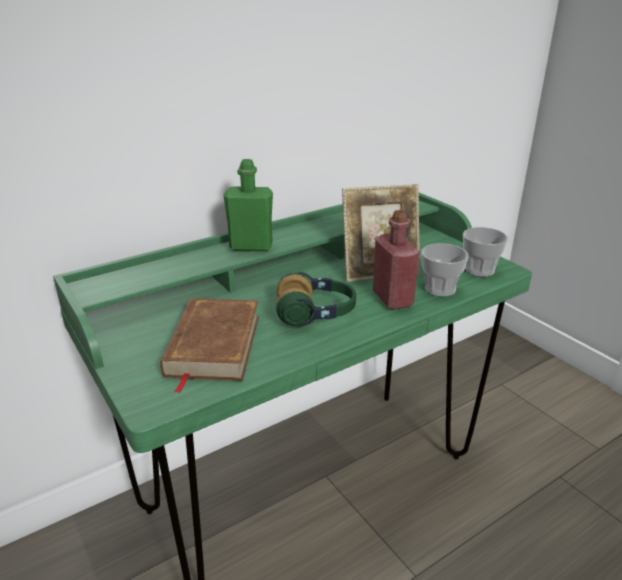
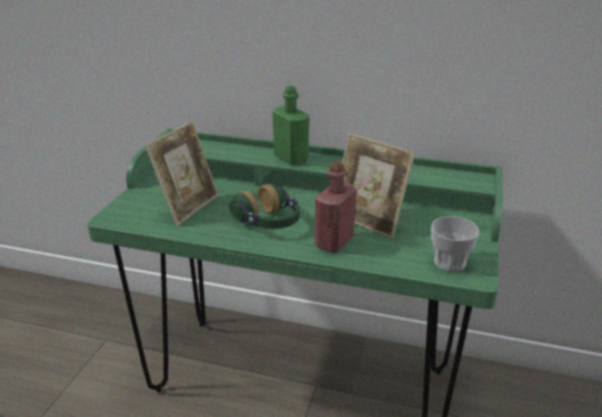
camera: 50 degrees right, 0 degrees up
(213, 345) = (188, 207): brown book -> picture frame
(440, 289) = (383, 255): cup -> none

